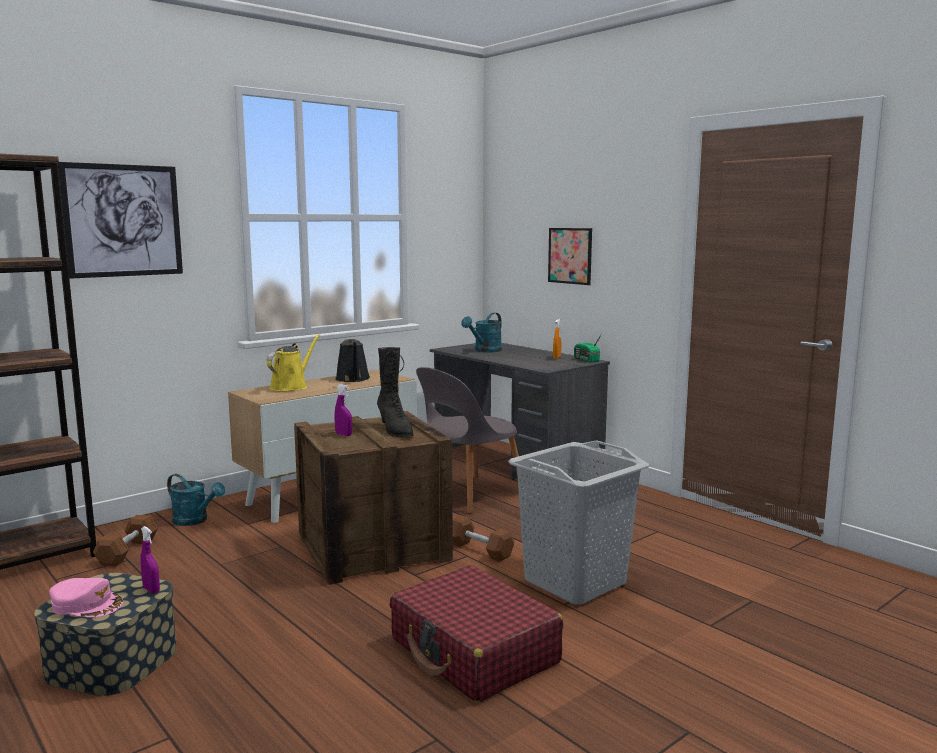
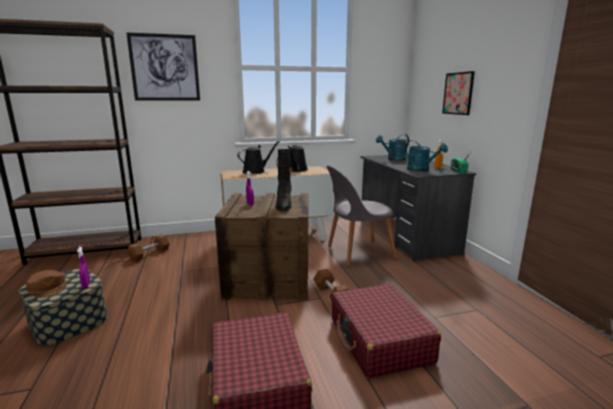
camera: 25 degrees right, 5 degrees up
(87, 604) = (48, 287): pink cap -> brown cap
(195, 521) = (197, 241): turquoise watering can -> turquoise watering can (421, 170)
(291, 387) = (256, 171): yellow watering can -> black watering can
(575, 582) = (379, 340): grey laundry basket -> red suitcase

